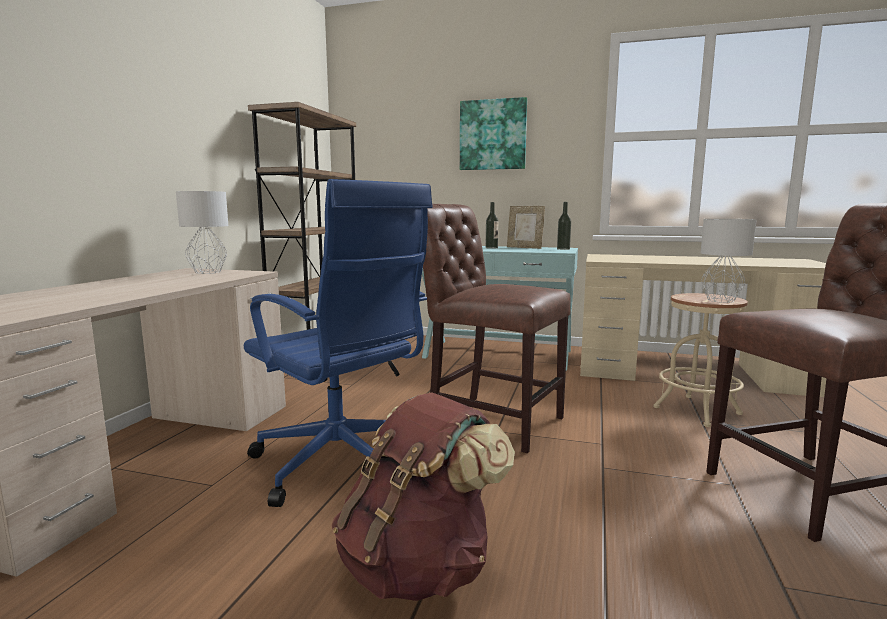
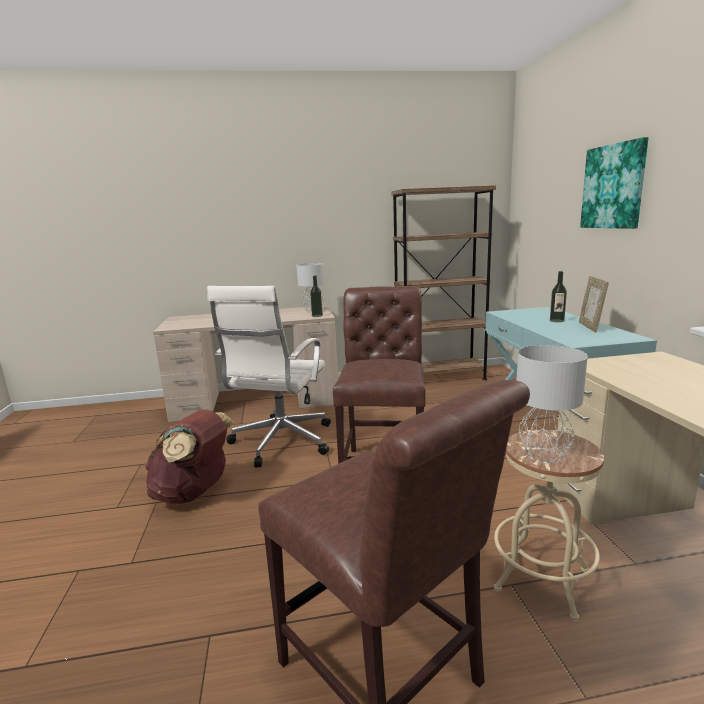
camera: 65 degrees right, 5 degrees up
(341, 464) = (280, 442): blue office chair -> white office chair
(563, 249) = (613, 338): bottle -> bottle (317, 316)

